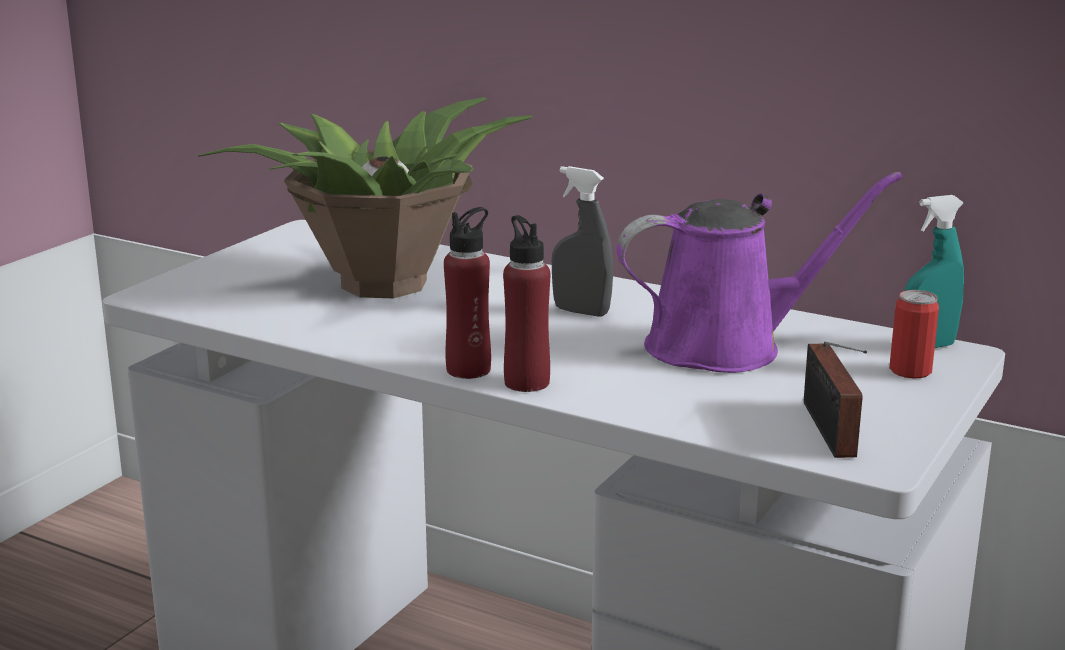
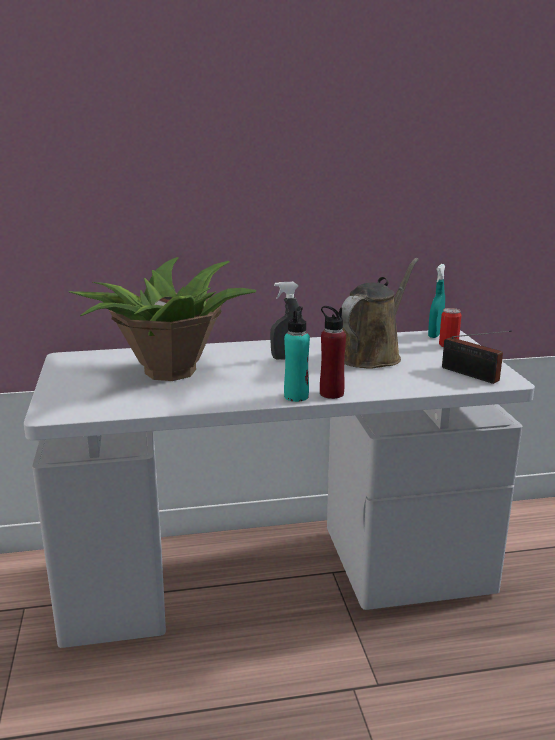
camera: 40 degrees left, 0 degrees up
(468, 369) = (296, 396): red bottle -> turquoise bottle
(726, 346) = (371, 355): purple watering can -> brown watering can

